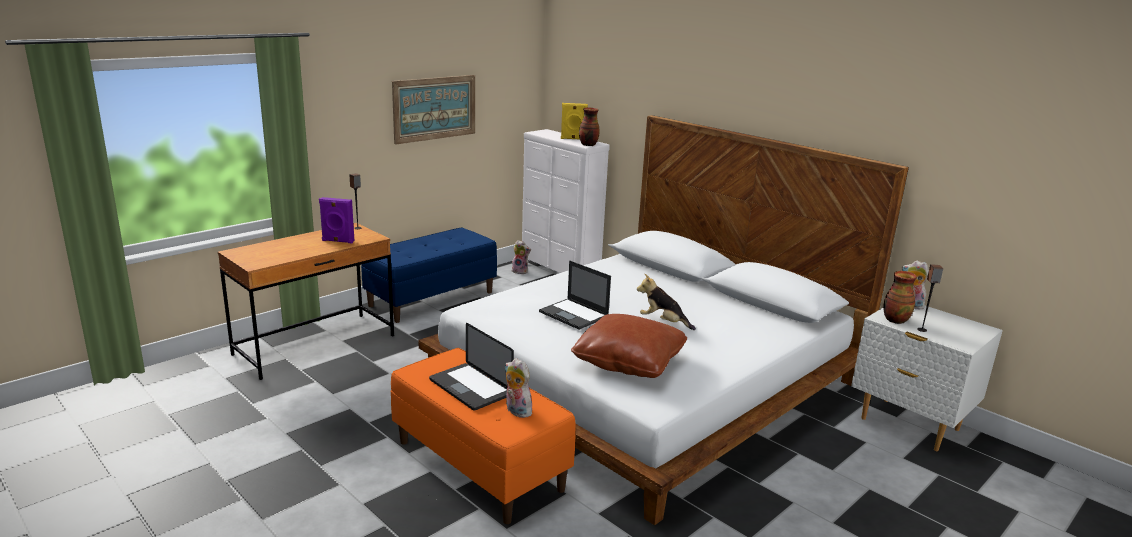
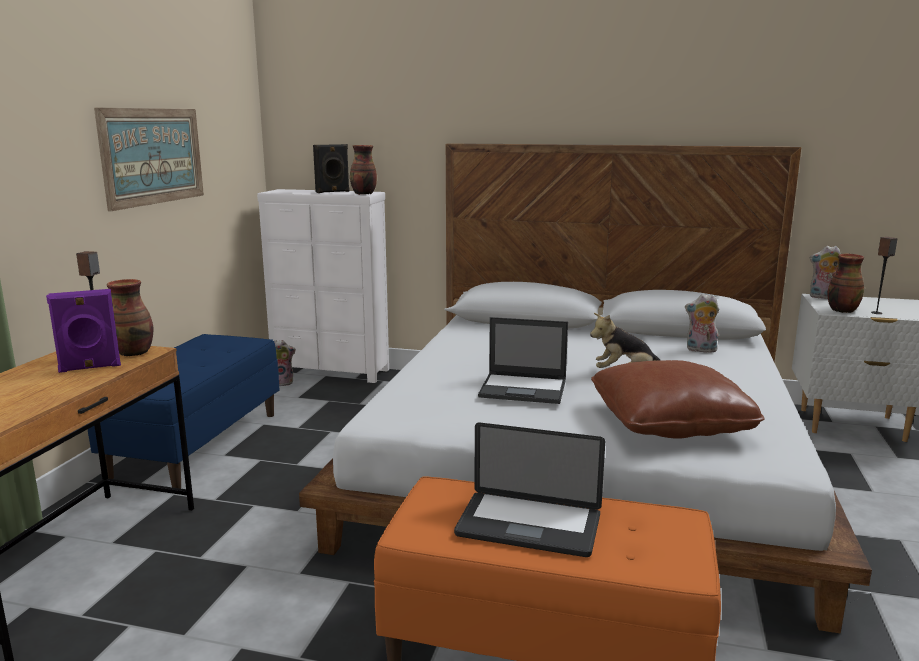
camera: 30 degrees left, 5 degrees down
(367, 236) = (134, 352): none -> vase
(516, 411) = (639, 535): plush toy -> plush toy (700, 350)
(573, 139) = (333, 192): yellow speaker -> black speaker

